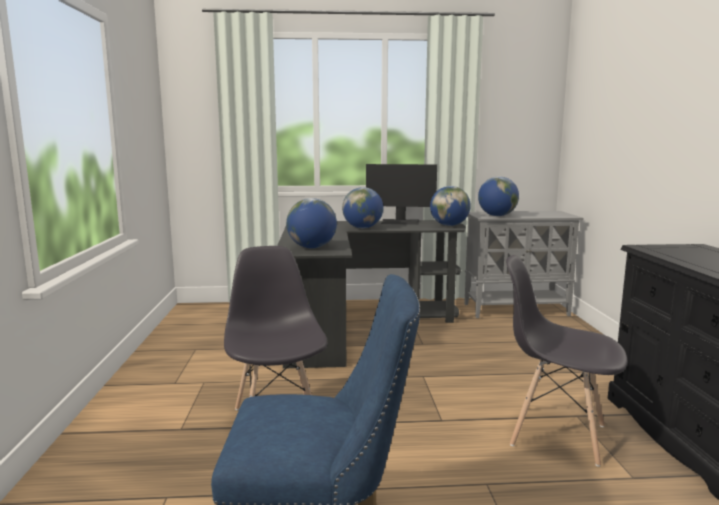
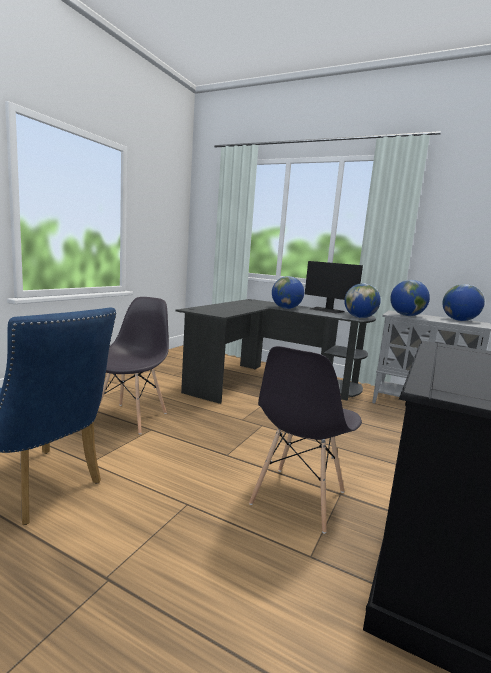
camera: 30 degrees right, 0 degrees up
(312, 247) = (213, 310): globe -> globe (459, 320)
(556, 434) = (298, 498): grey chair -> grey chair turned 120 degrees counterclockwise

